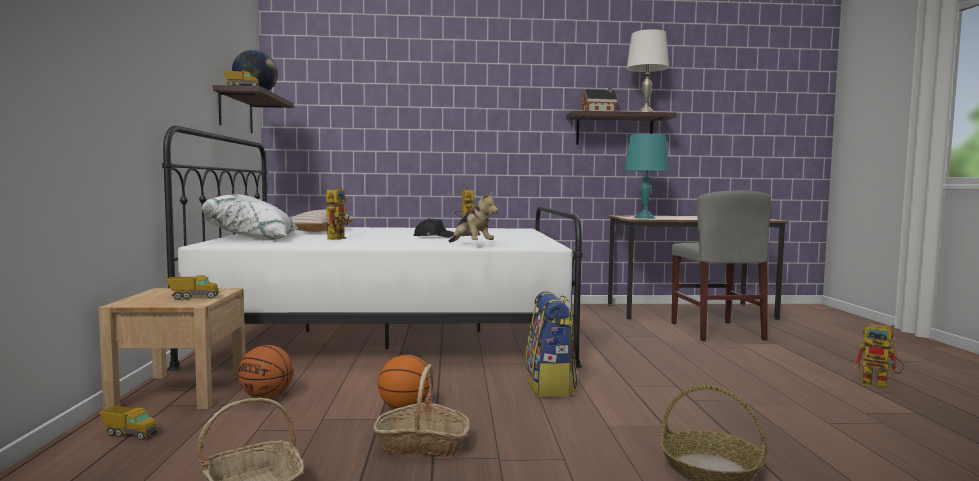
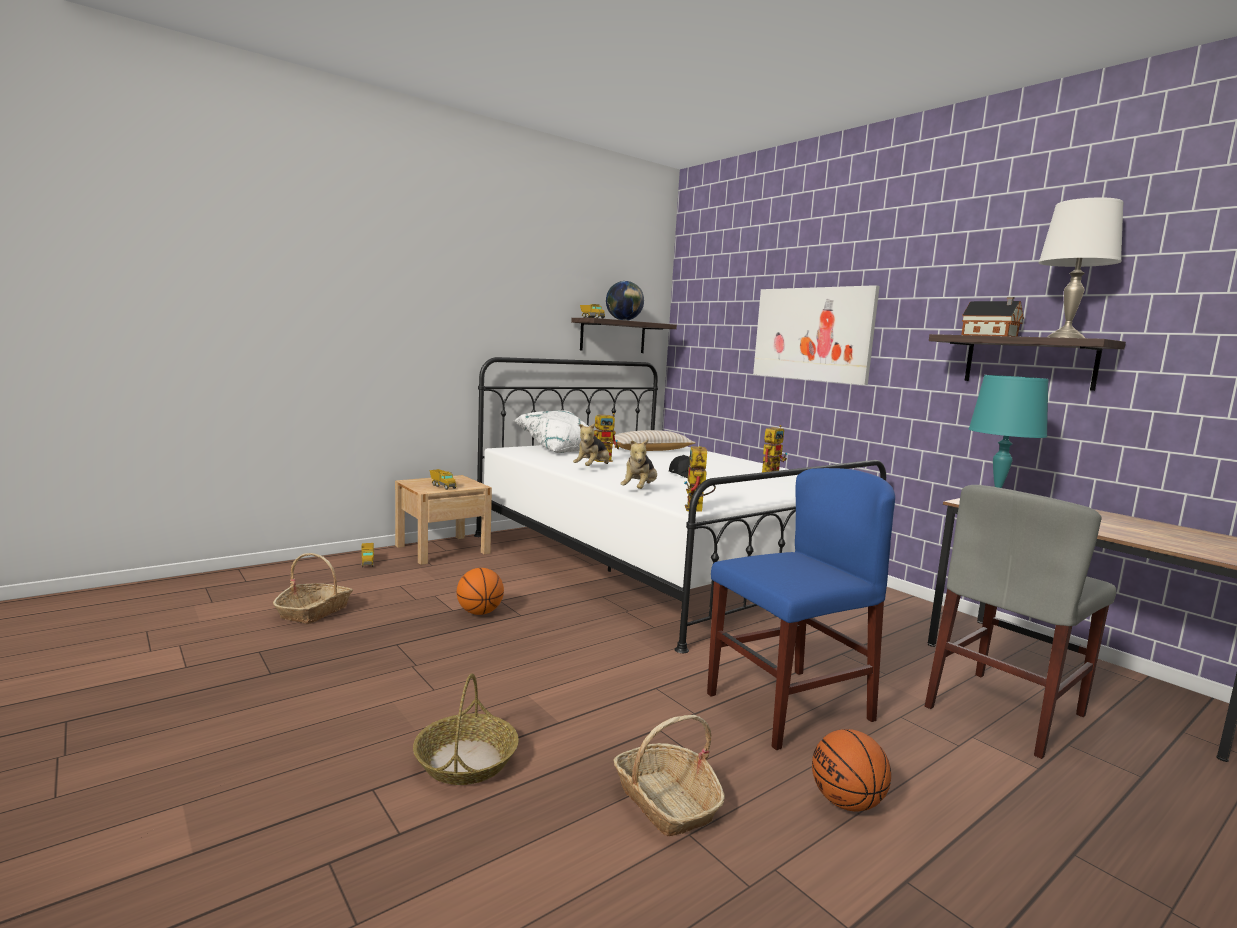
camera: 55 degrees right, 5 degrees up
(266, 396) = (457, 570): basketball -> basketball (846, 802)
(364, 242) = (592, 468): none -> plush toy
(422, 444) = (418, 635): basket -> basket (666, 802)
(446, 113) = (812, 334): none -> picture
(551, 387) = (600, 651): backpack -> none
(683, 364) = (788, 707): none -> blue chair
(881, 385) = (957, 889): toy robot -> toy robot (696, 510)

